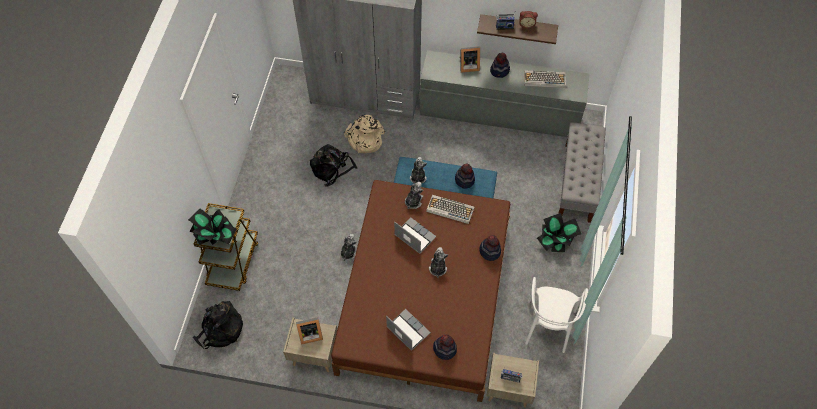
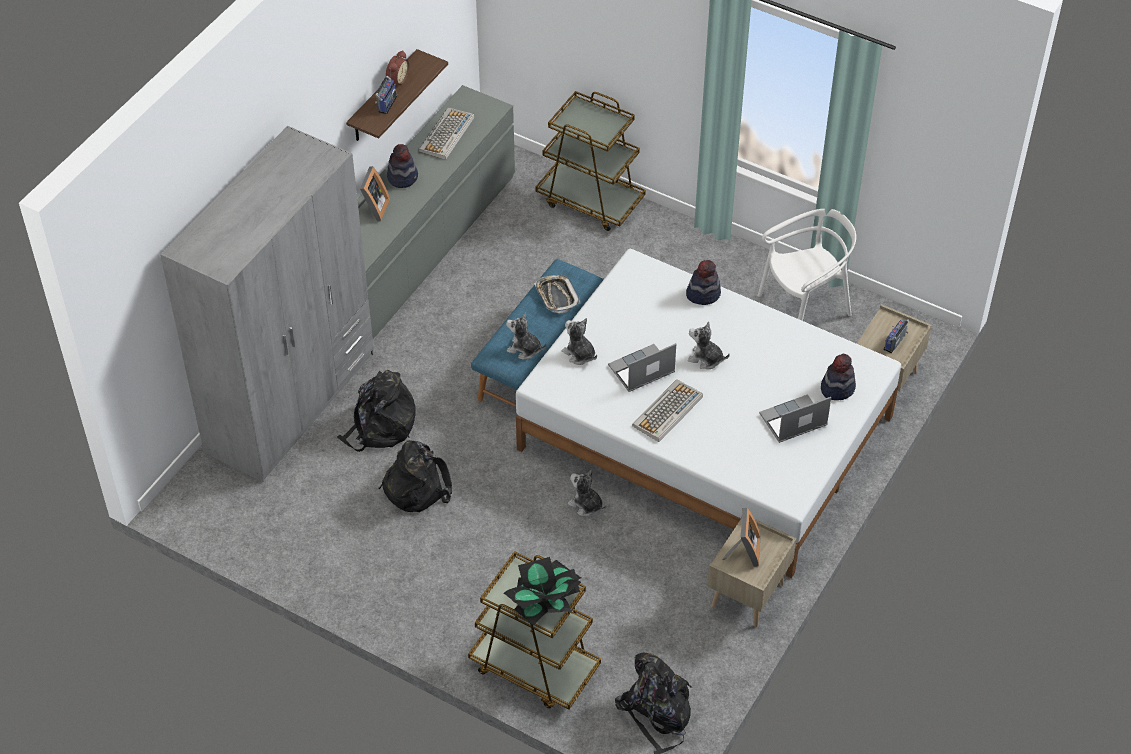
camera: 70 degrees left, 10 degrees down
(364, 139) = (380, 427): beige backpack -> black backpack
(424, 298) = (705, 433): brown bed -> white bed
(449, 209) = (613, 317): keyboard -> keyboard (667, 412)
(464, 180) = (556, 296): hat -> tray
(548, 325) = (804, 308): white chair -> white chair turned 60 degrees counterclockwise
(556, 240) = (675, 256): potted plant -> none
(577, 183) = (590, 201): grey bench -> brown cart

